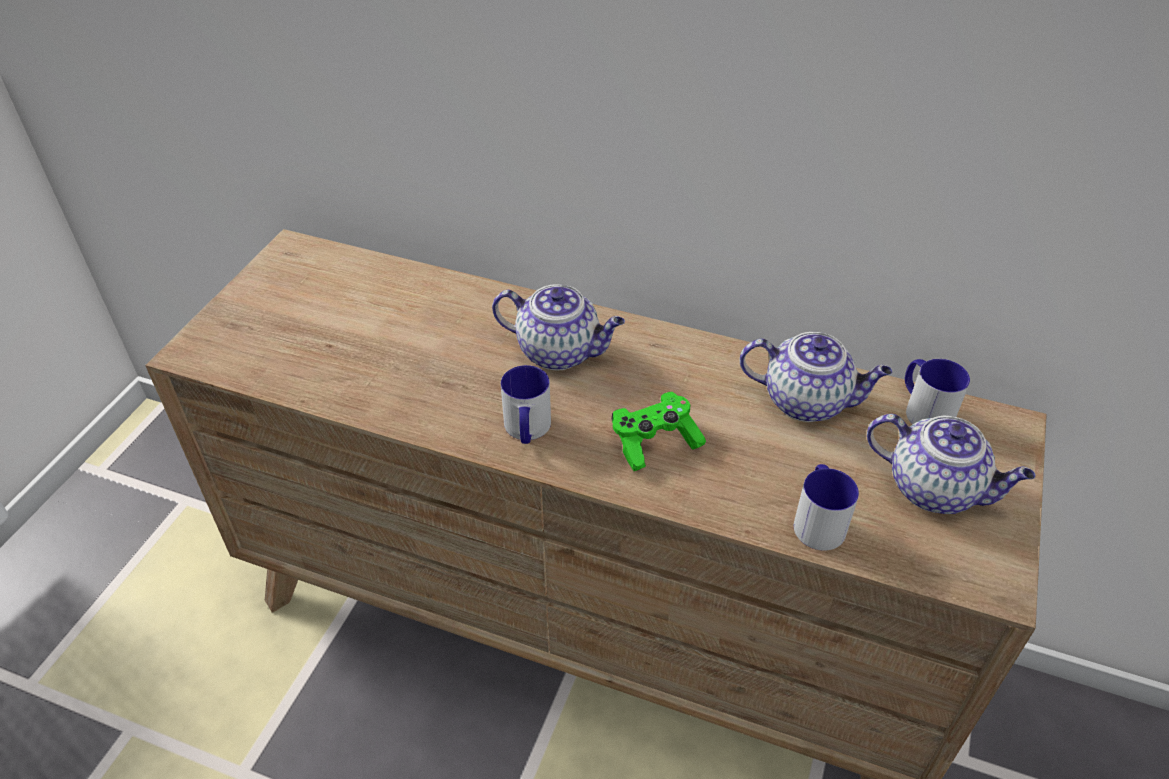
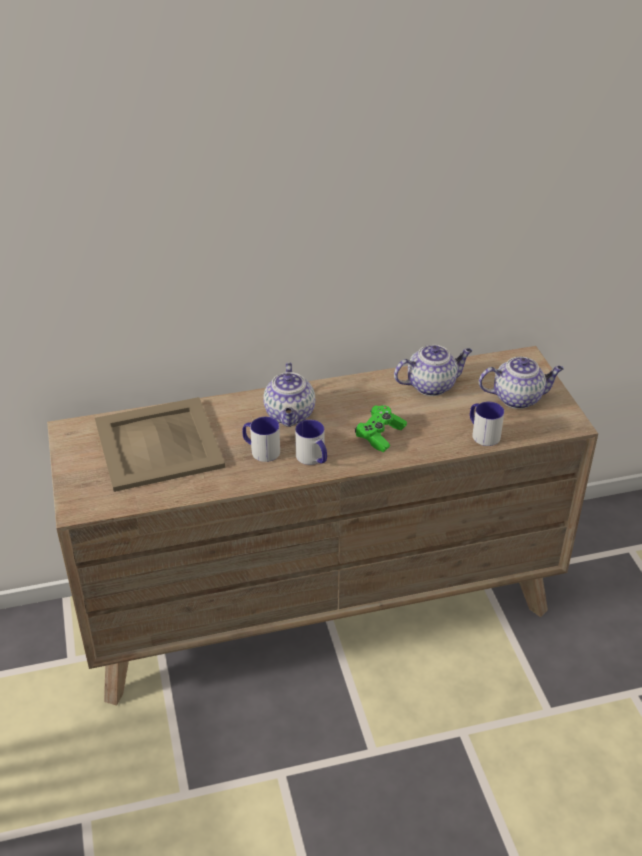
camera: 35 degrees left, 5 degrees down
(363, 312) = (157, 443): none -> beige tray
(560, 352) = (290, 415): teapot -> teapot turned 105 degrees clockwise
(923, 409) = (485, 366): mug -> mug (260, 450)

